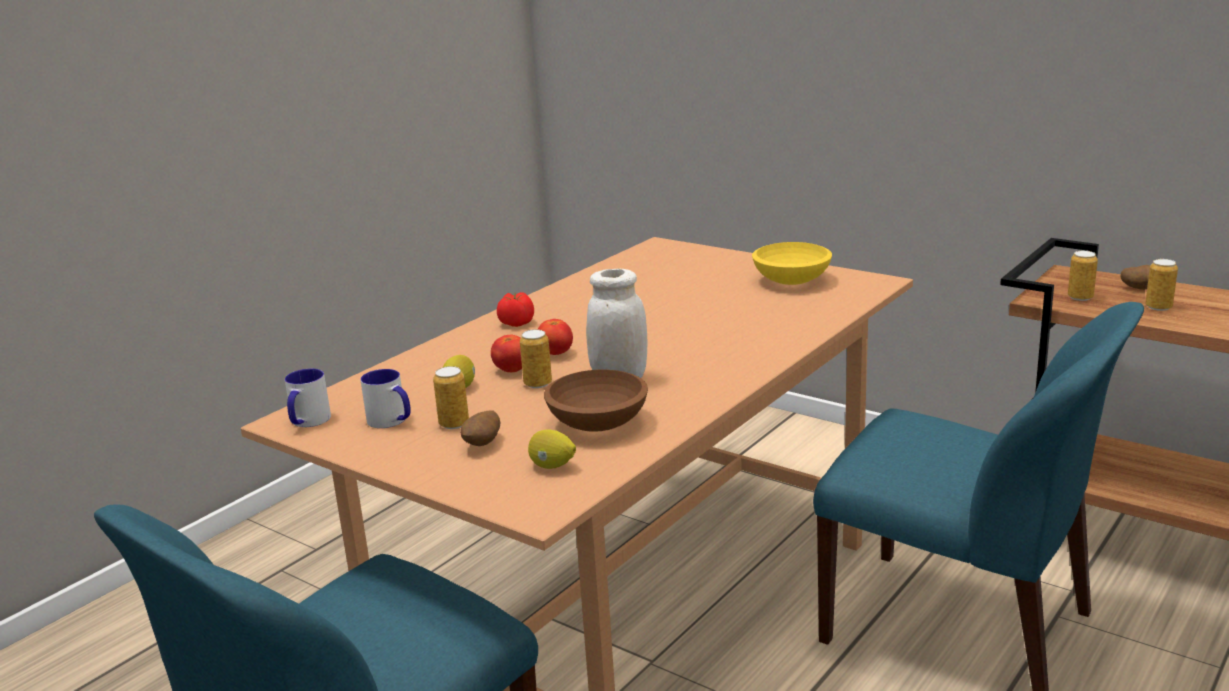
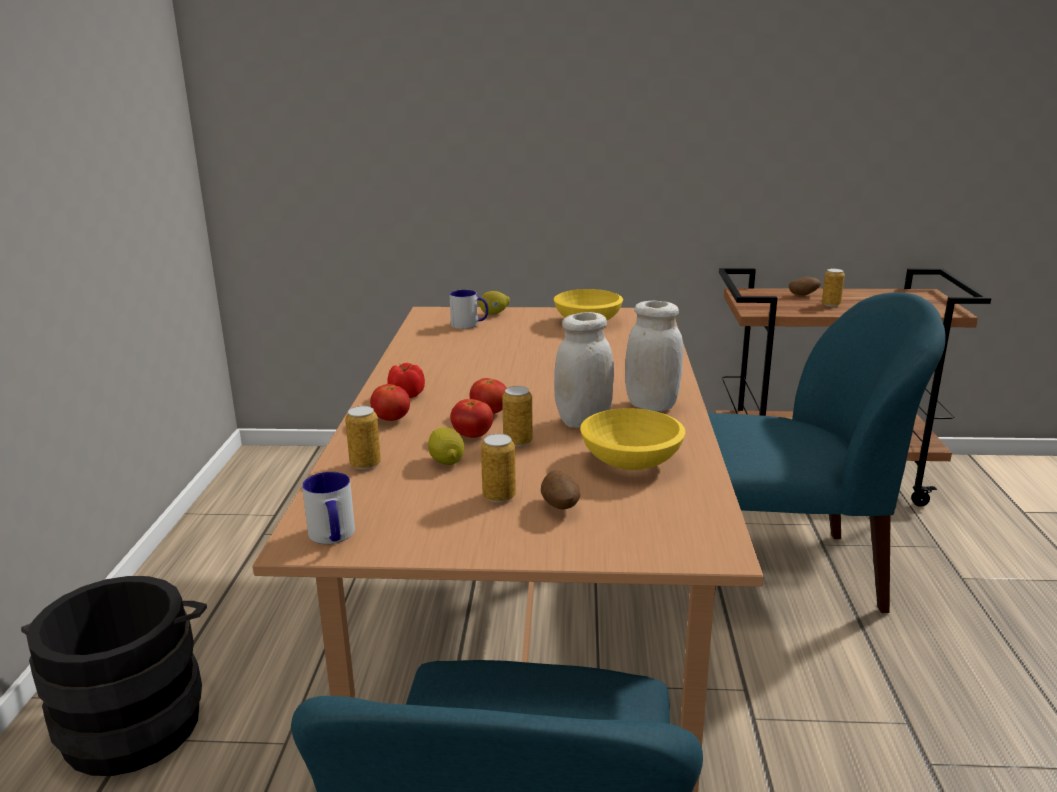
camera: 35 degrees left, 0 degrees up
(295, 555) = (135, 716): none -> black bucket
(392, 421) = (429, 511): mug -> mug (469, 324)
(473, 342) = (391, 419): none -> tomato
(552, 466) = (657, 508): lemon -> lemon (494, 313)
(599, 423) = (631, 461): brown bowl -> yellow bowl
(704, 378) = (651, 405): none -> white jar
(1080, 297) = (777, 306): can -> can (365, 464)

